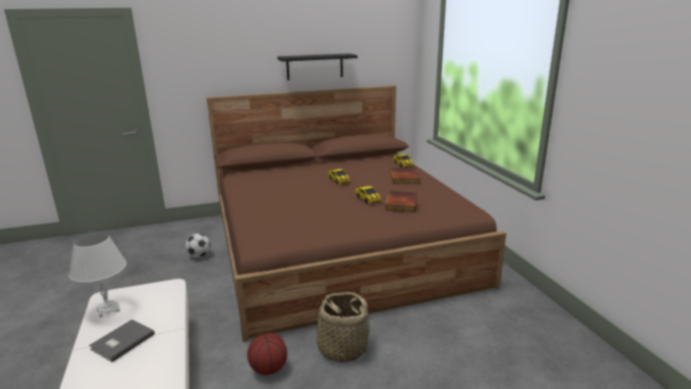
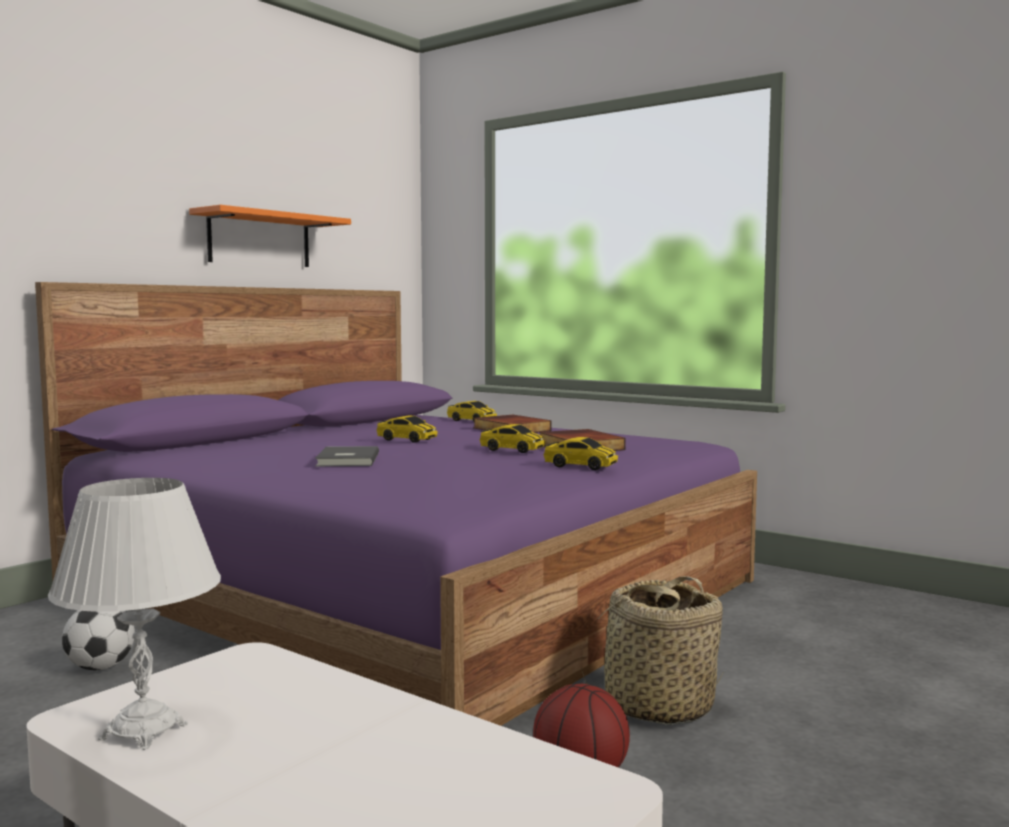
camera: 35 degrees left, 15 degrees down
(121, 341) = (306, 763): grey book -> grey book (346, 460)
(315, 66) = (259, 240): black shelf -> orange shelf
(338, 246) = (414, 589): brown bed -> purple bed
(365, 223) = (580, 466): none -> toy car

